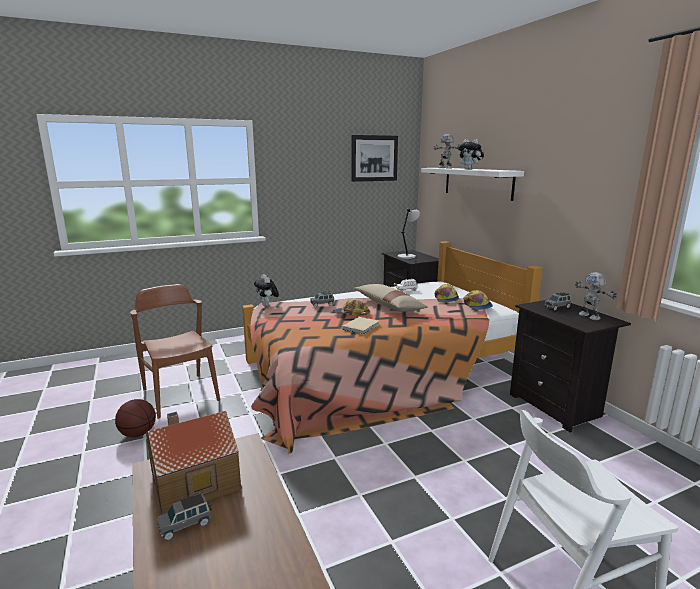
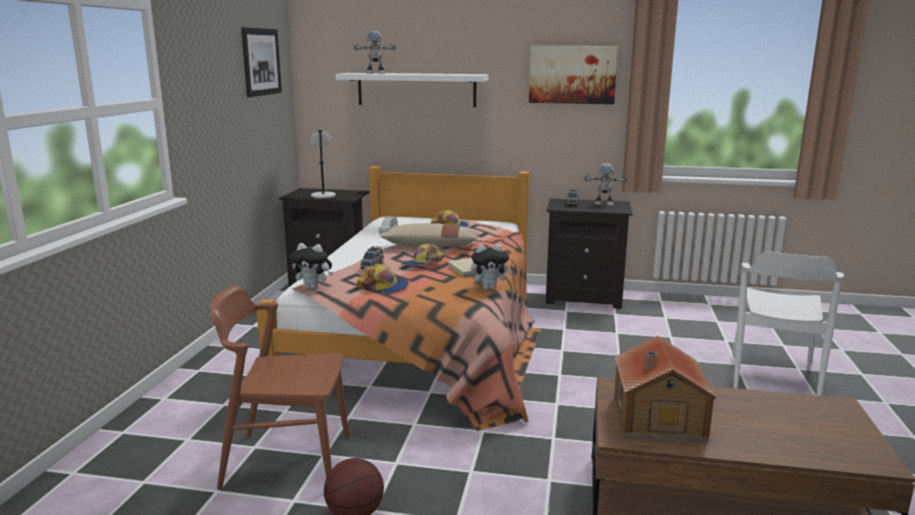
camera: 55 degrees left, 0 degrees up
(186, 525) = (728, 433): grey toy car -> none
(470, 169) = (424, 74): plush toy -> plush toy (490, 288)
(477, 305) = (488, 224): cap -> cap (384, 287)
(592, 173) = (572, 74): none -> picture

